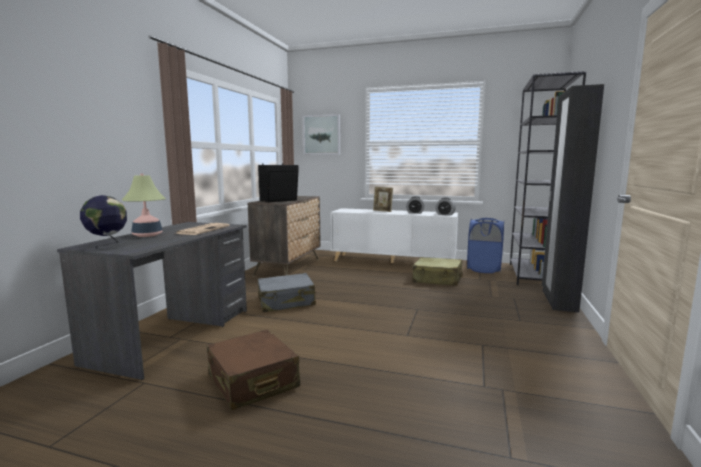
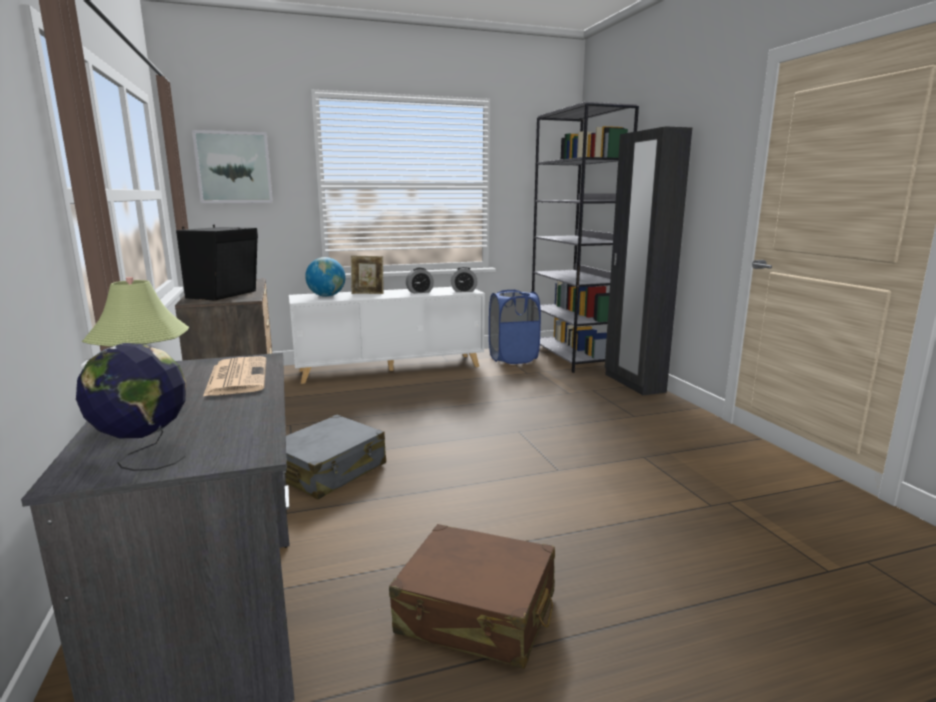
camera: 35 degrees left, 5 degrees up
(357, 210) = (326, 296): none -> globe
(437, 279) = (483, 384): beige suitcase -> none

